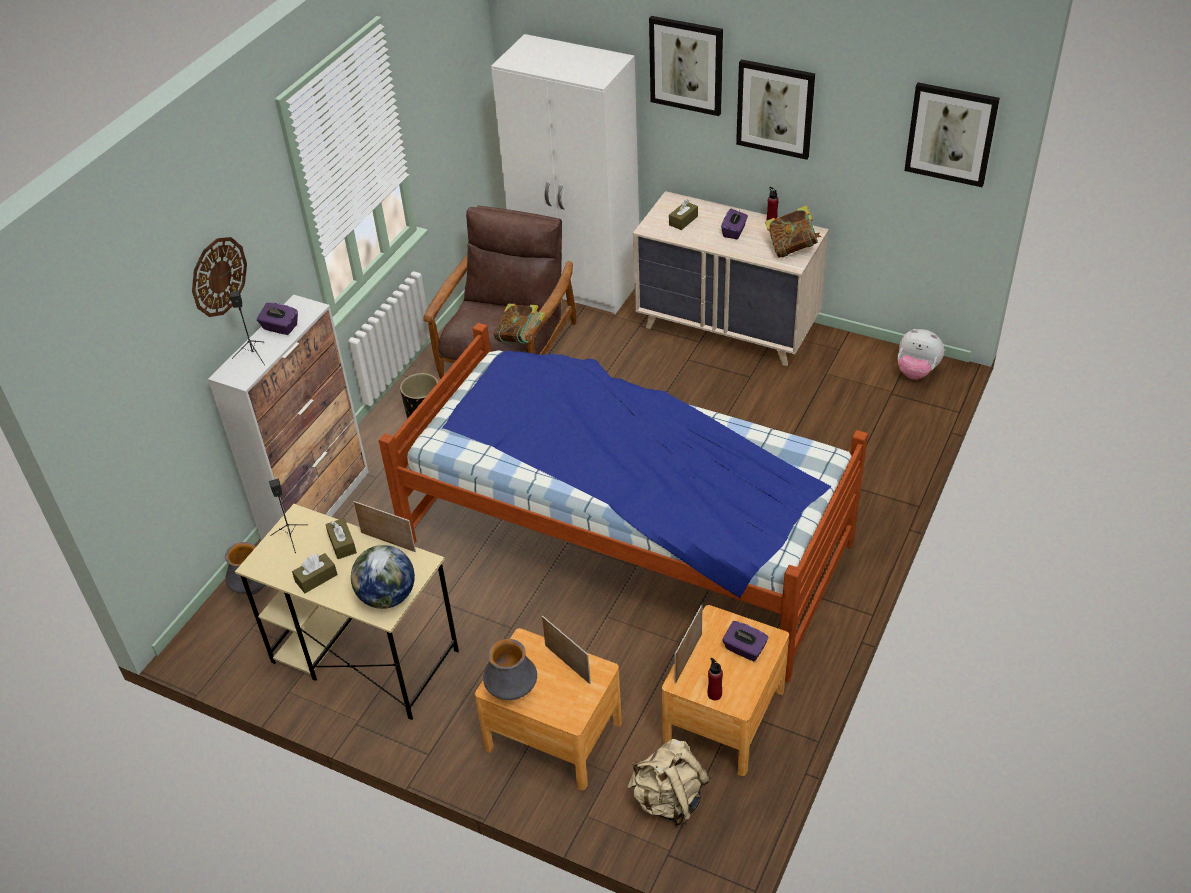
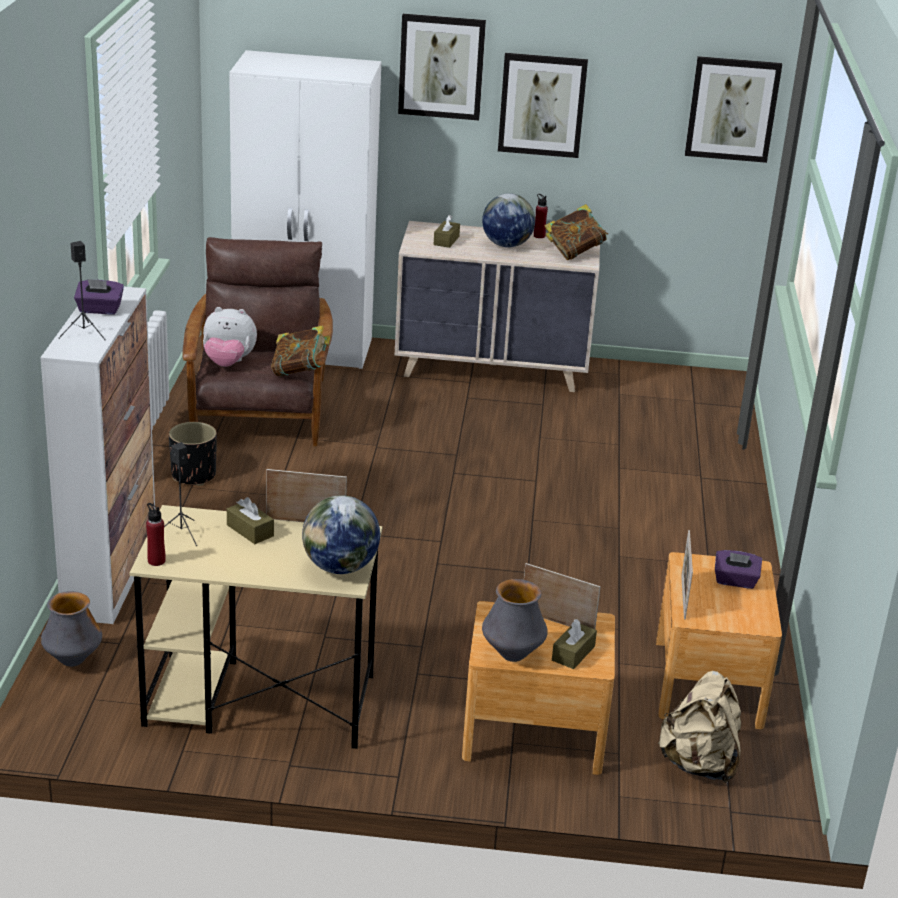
camera: 25 degrees left, 15 degrees down
(218, 276) = (45, 231): wall clock -> none
(316, 578) = (240, 564): brown tissue box -> brown tissue box (573, 653)
(626, 541) = (502, 553): bed -> none
(714, 694) = (732, 621): red bottle -> red bottle (156, 561)
(734, 232) = (506, 245): purple tissue box -> globe
(916, 372) = (707, 383): plush toy -> plush toy (228, 363)

